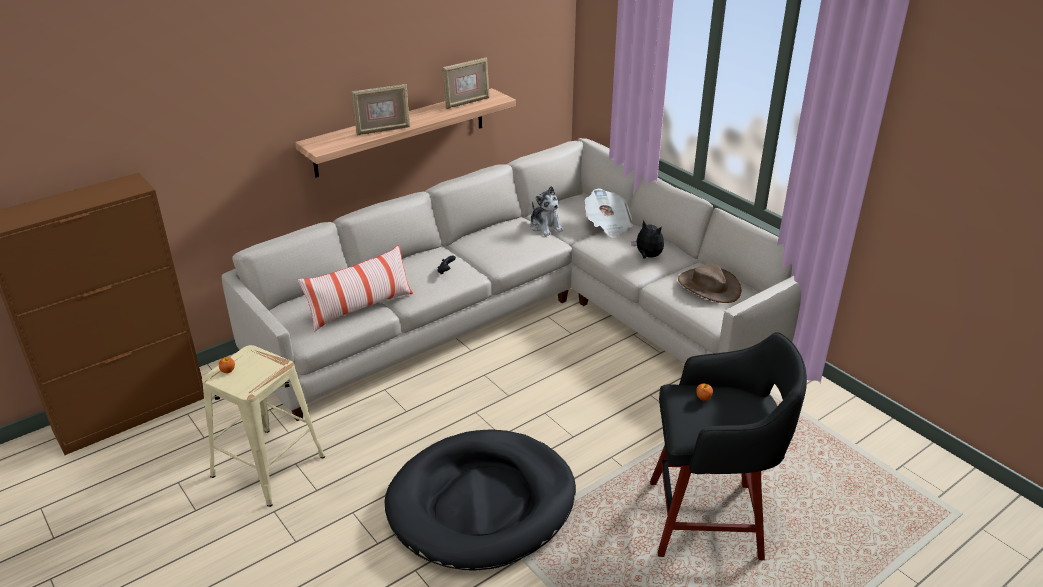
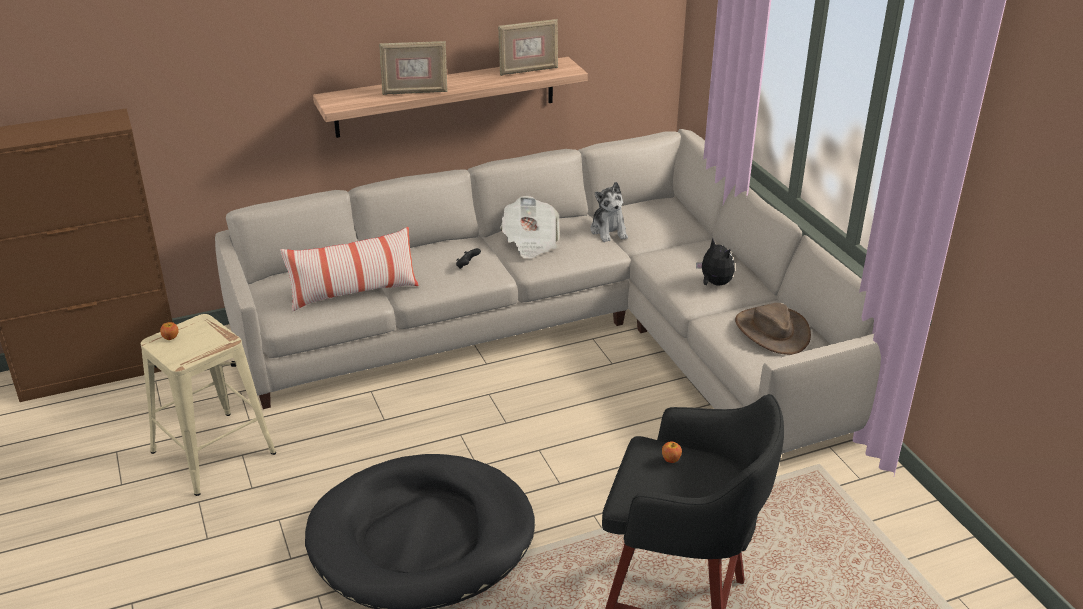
camera: 15 degrees right, 0 degrees up
(608, 225) = (684, 239): newspaper -> newspaper (530, 242)

